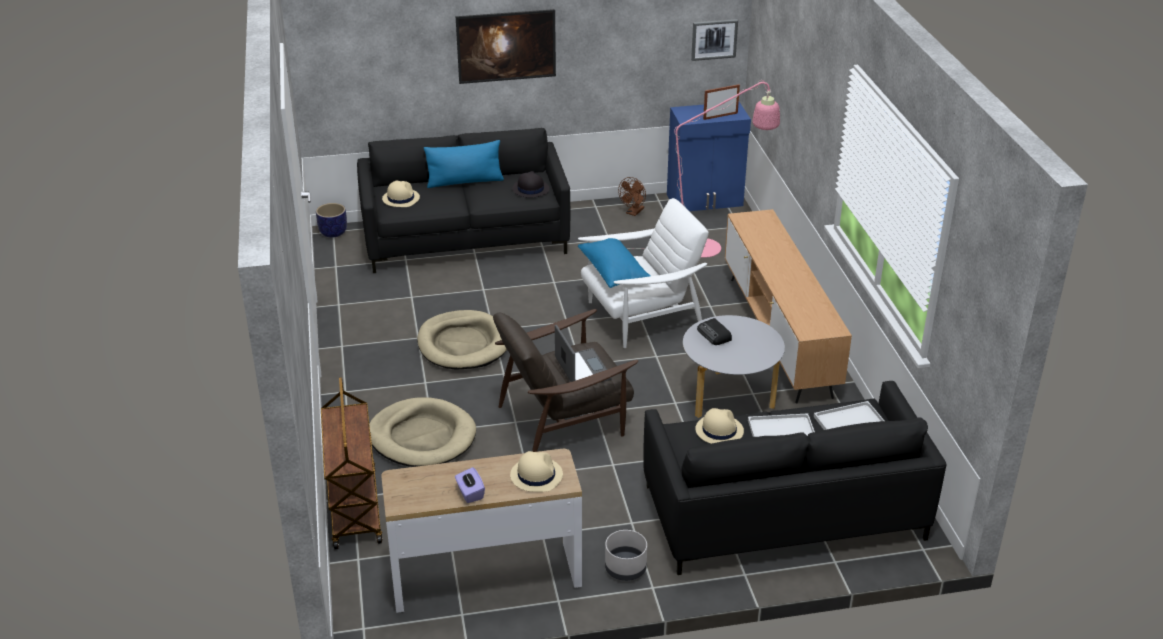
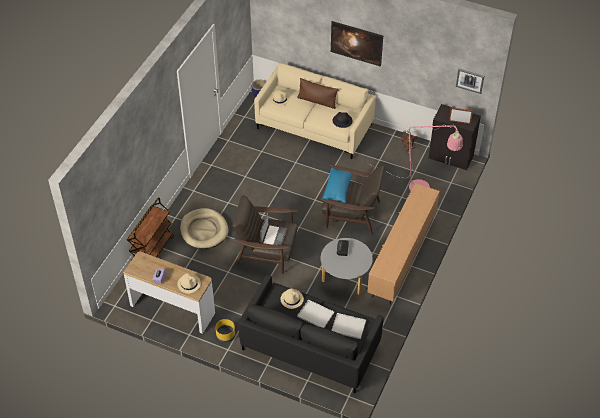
camera: 35 degrees right, 15 degrees up
(463, 344) = (260, 189): beige dog bed -> none
(465, 182) = (317, 101): blue pillow -> brown pillow
(466, 238) = (314, 127): black sofa -> beige sofa
(625, 569) = (225, 335): grey planter -> yellow planter
(641, 316) = (350, 214): white armchair -> brown armchair
(705, 200) = (451, 157): blue cabinet -> black cabinet

